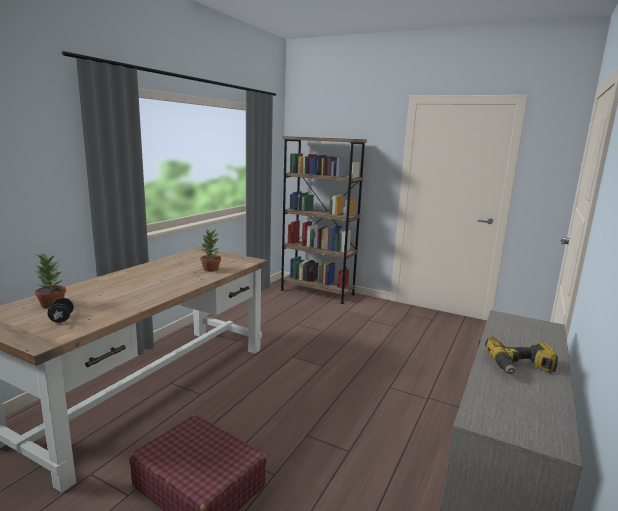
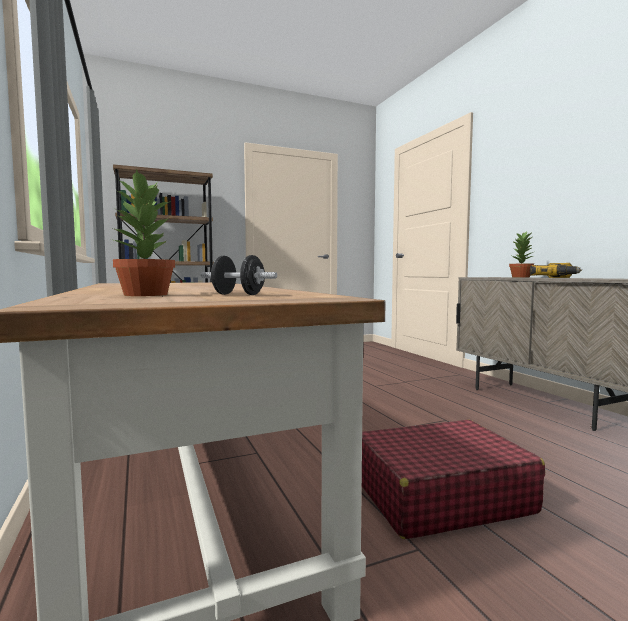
camera: 50 degrees left, 10 degrees down
(211, 269) = (203, 284): potted plant -> potted plant (521, 277)

